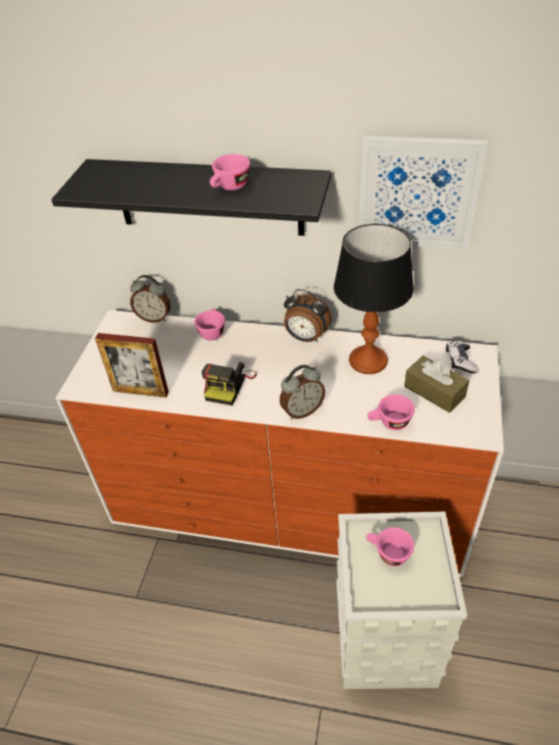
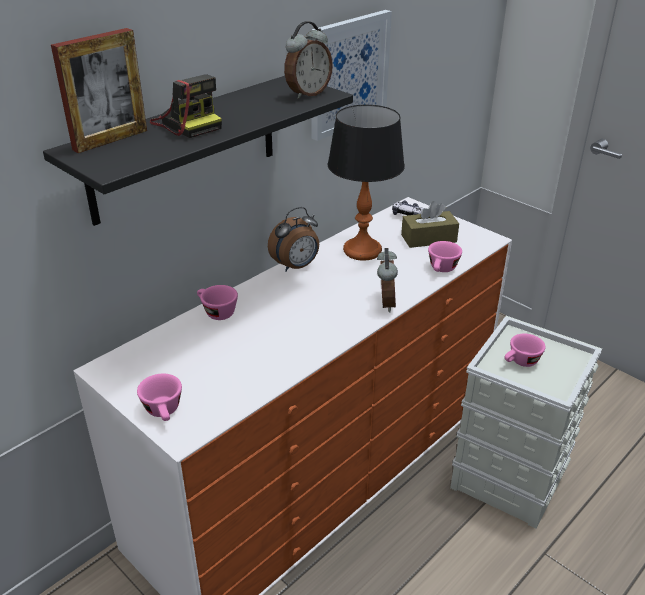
camera: 60 degrees left, 10 degrees down
(140, 391) = (248, 389): picture frame -> picture frame (110, 140)
(154, 318) = (140, 341): alarm clock -> alarm clock (307, 94)
(229, 385) = (307, 330): camera -> camera (187, 124)
(230, 188) = (250, 108): pink cup -> pink cup (164, 412)

